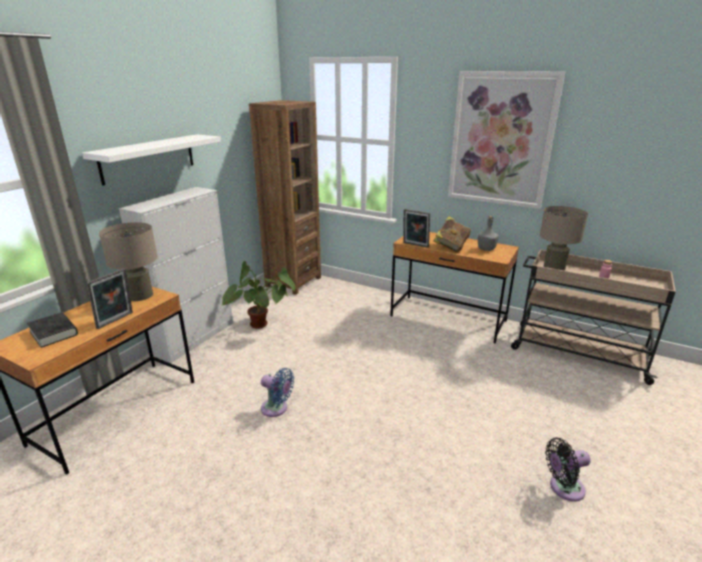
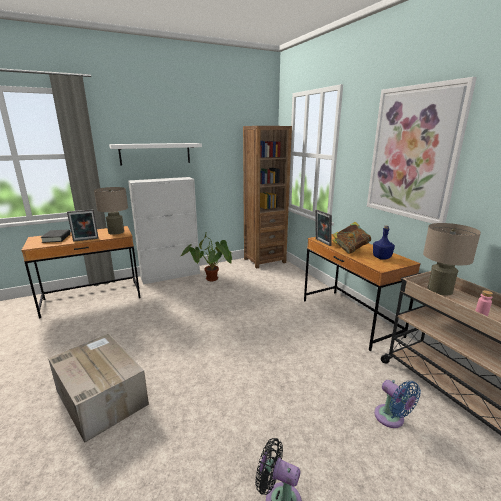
camera: 35 degrees right, 5 degrees down
(276, 408) = (158, 329): blue fan -> blue fan (391, 418)
(315, 509) = (100, 396): none -> cardboard box
(486, 249) = (381, 257): grey bottle -> blue bottle

